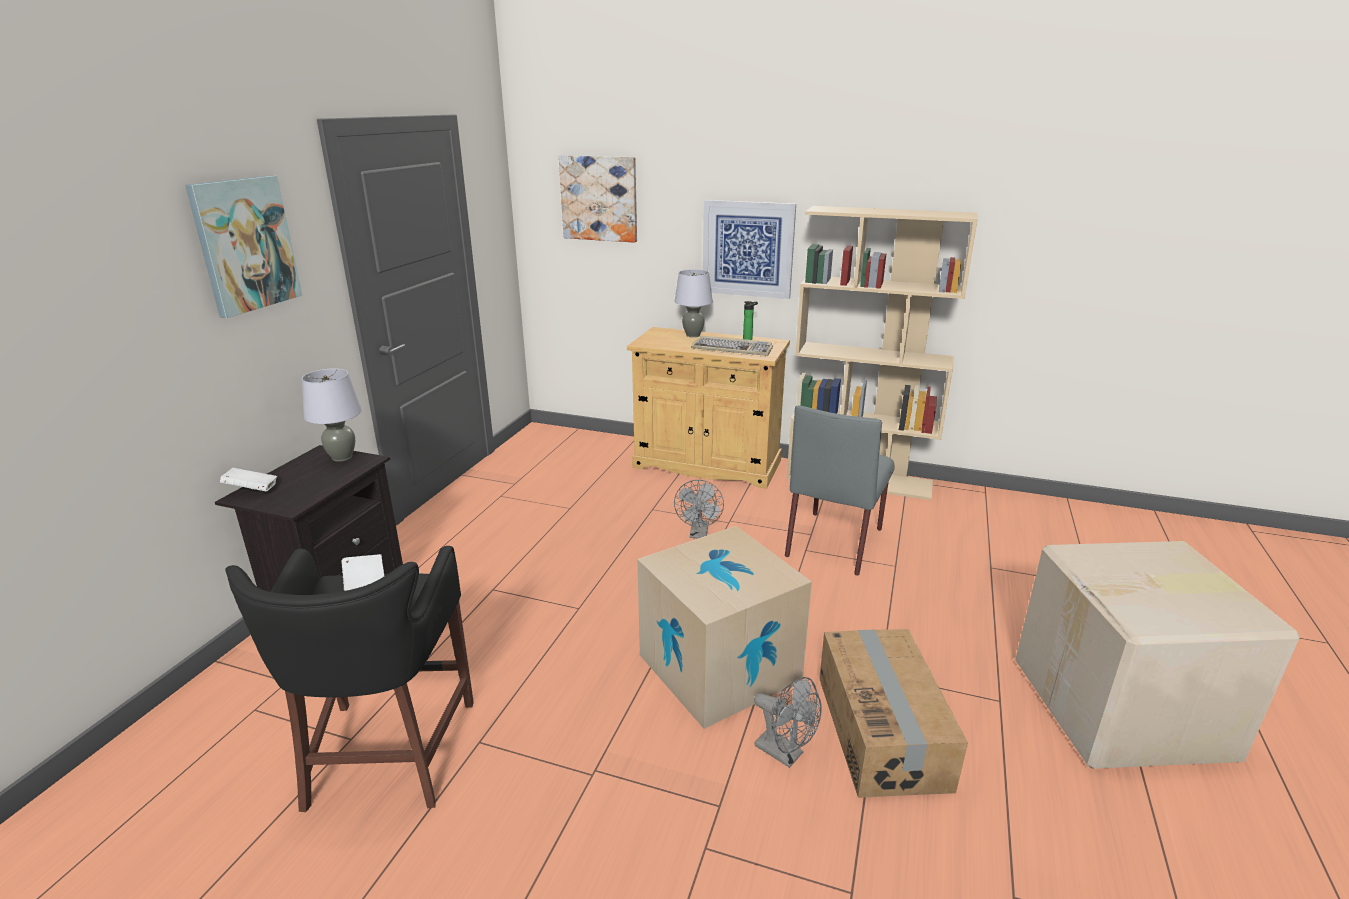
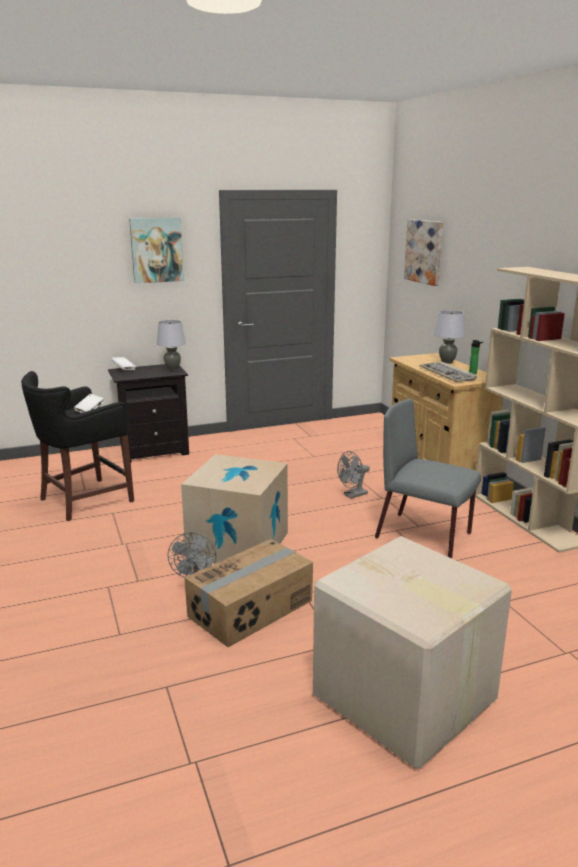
camera: 50 degrees right, 5 degrees down
(748, 249) = (493, 299): picture -> none
(834, 541) = (425, 536): grey chair -> grey chair turned 45 degrees clockwise

